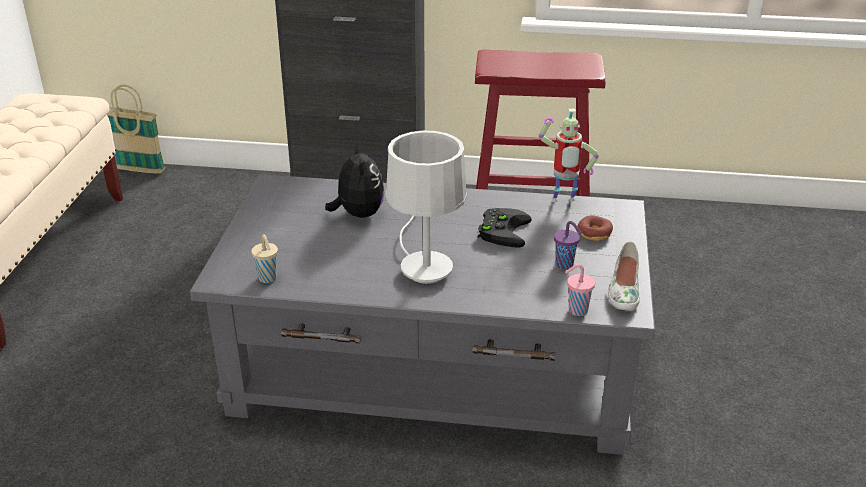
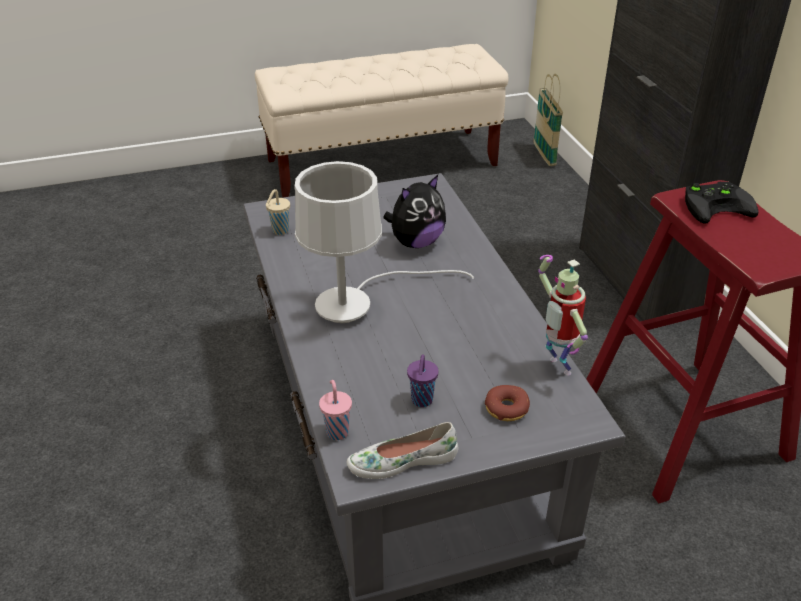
camera: 65 degrees right, 5 degrees up
(502, 230) = (458, 337): black game controller -> black game controller (717, 205)

